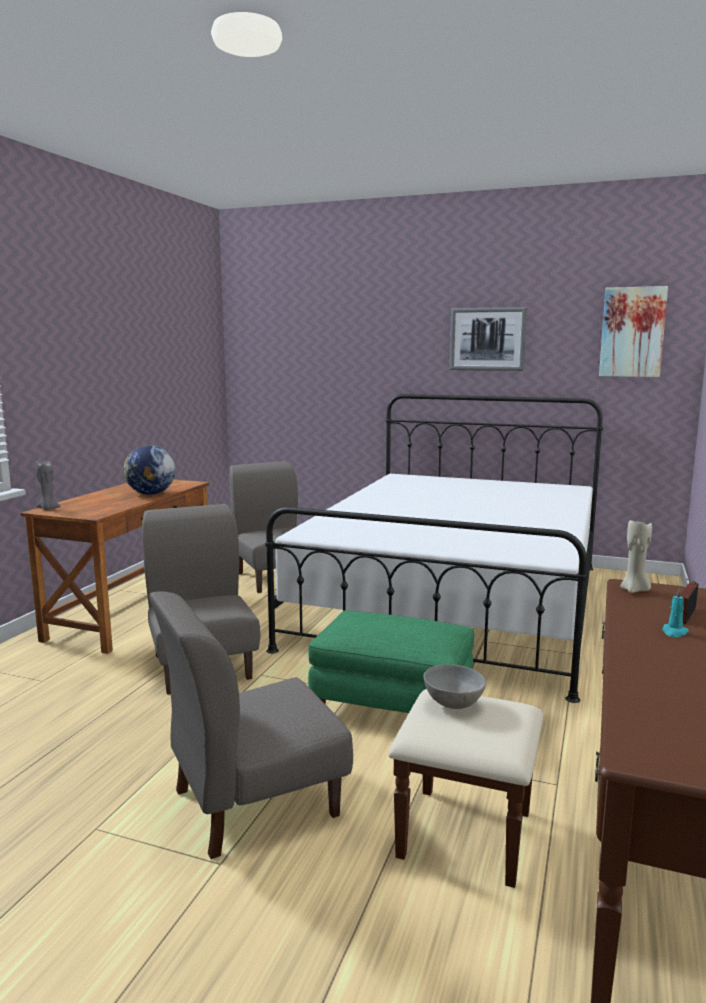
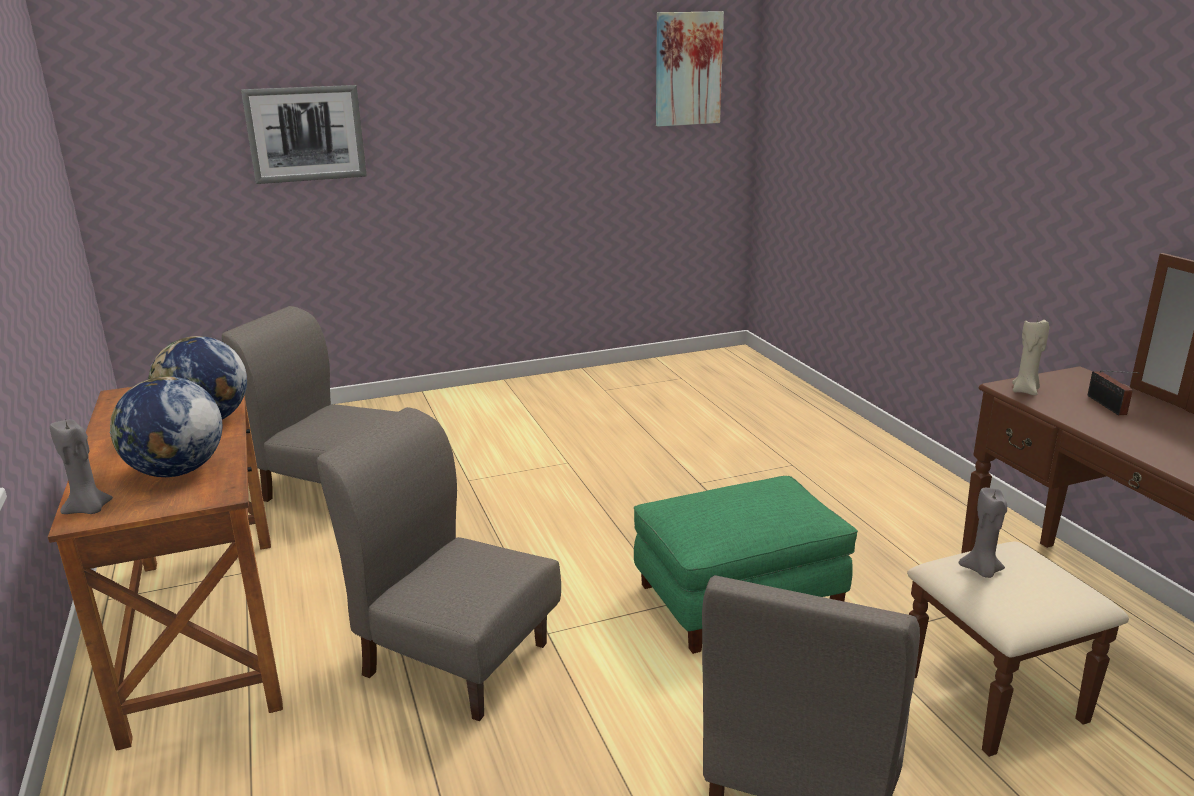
camera: 40 degrees left, 10 degrees up
(100, 506) = (176, 472): none -> globe
(454, 603) = (603, 447): white bed -> none
(454, 703) = (981, 570): grey bowl -> grey candle
(487, 339) = (519, 84): picture -> picture (305, 134)
(674, 632) = (1140, 427): turquoise candle -> none

